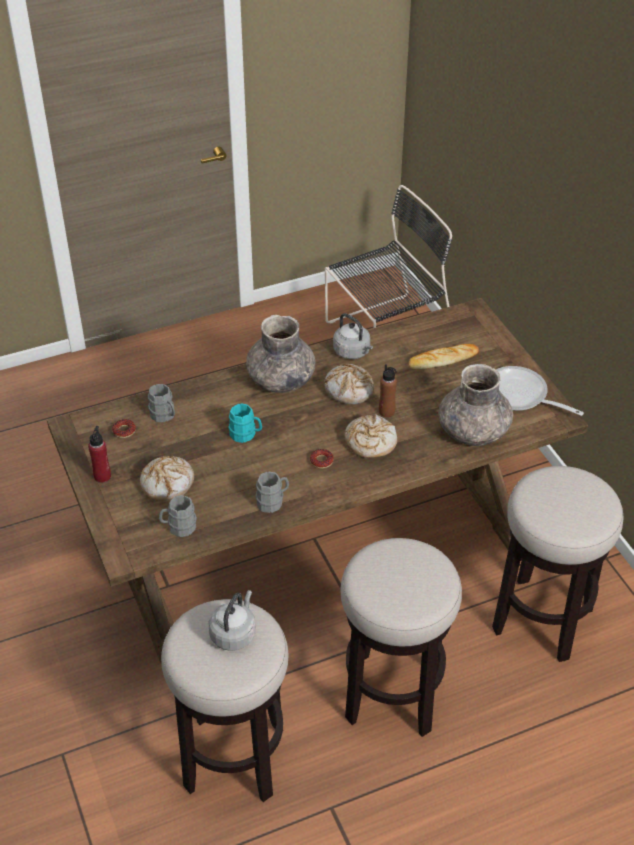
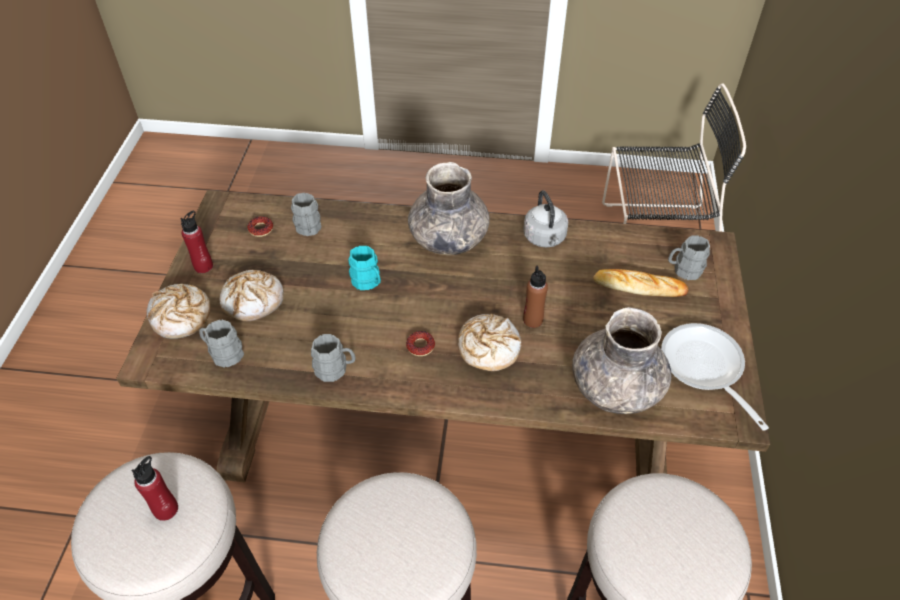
camera: 30 degrees right, 5 degrees up
(234, 633) = (166, 509): grey kettle -> red bottle
(349, 390) = (510, 278): bread -> bread (181, 317)
(465, 337) = (684, 270): none -> grey mug

